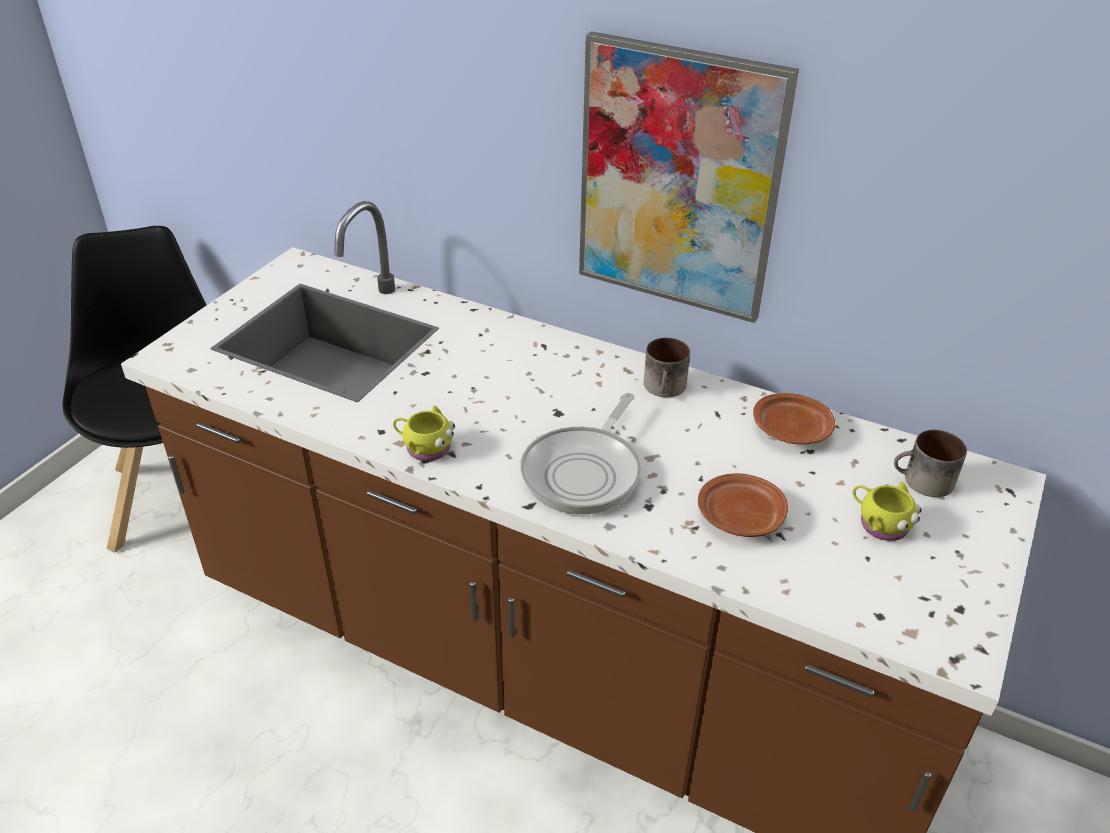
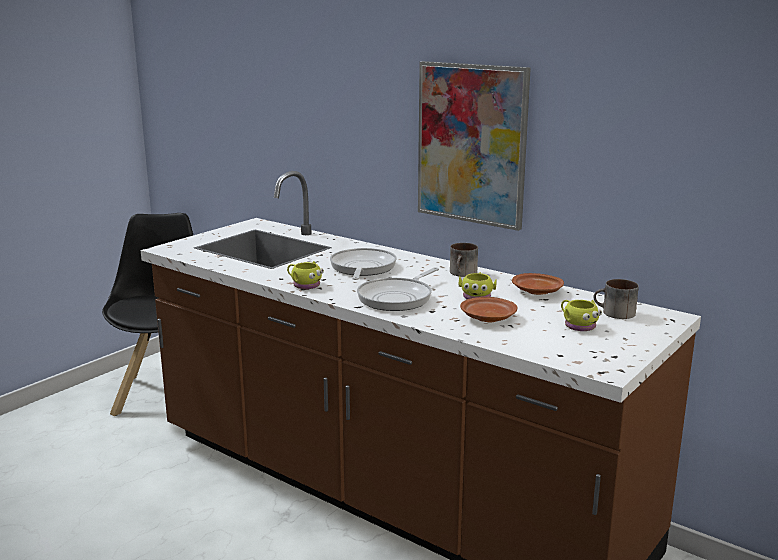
camera: 10 degrees right, 20 degrees down
(504, 387) = (362, 268): none -> frying pan
(705, 453) = (477, 296): none -> yellow mug

